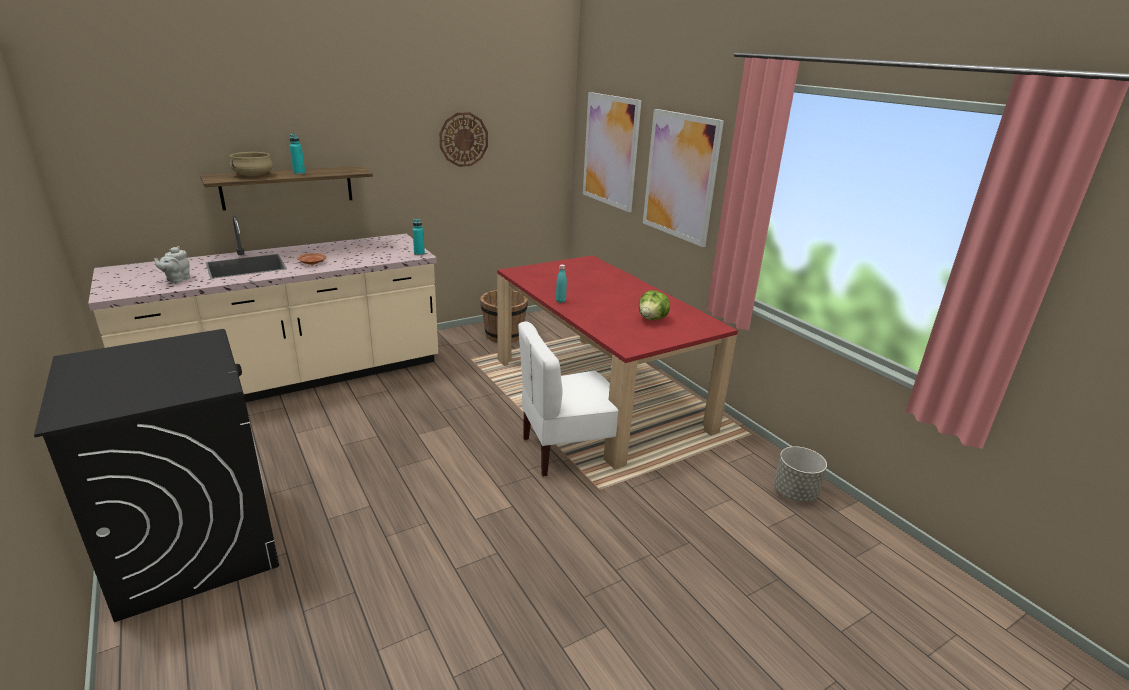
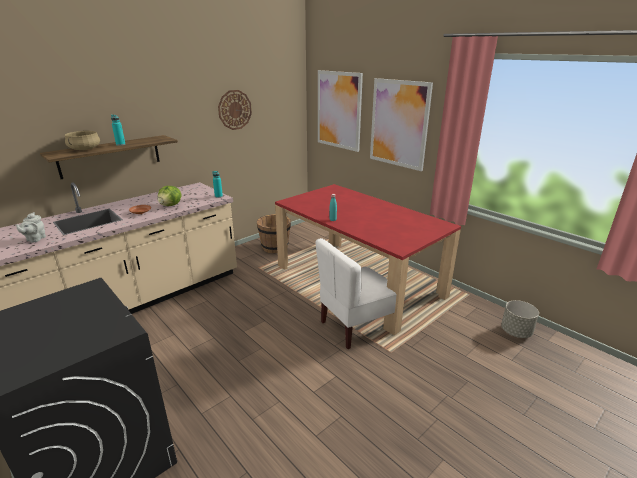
camera: 10 degrees left, 0 degrees up
(652, 319) = (402, 225): lettuce -> lettuce (171, 205)

